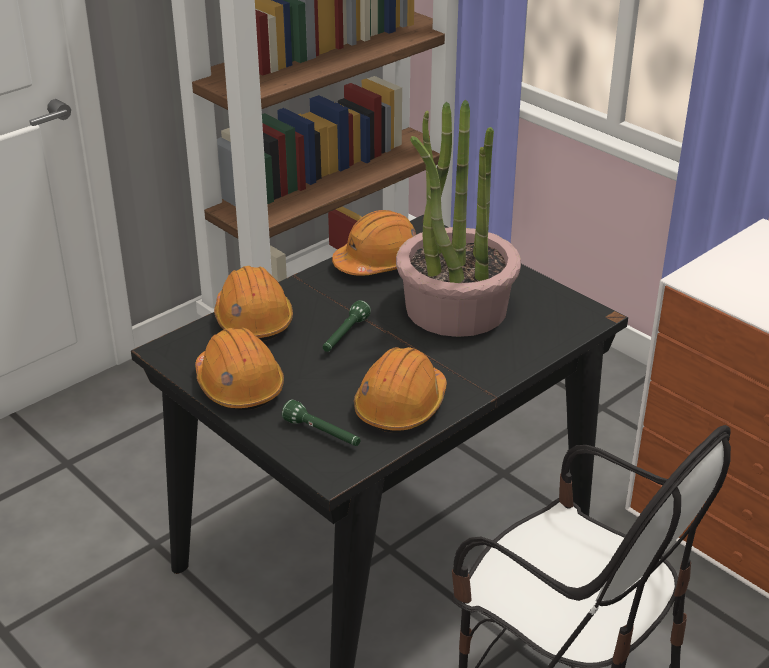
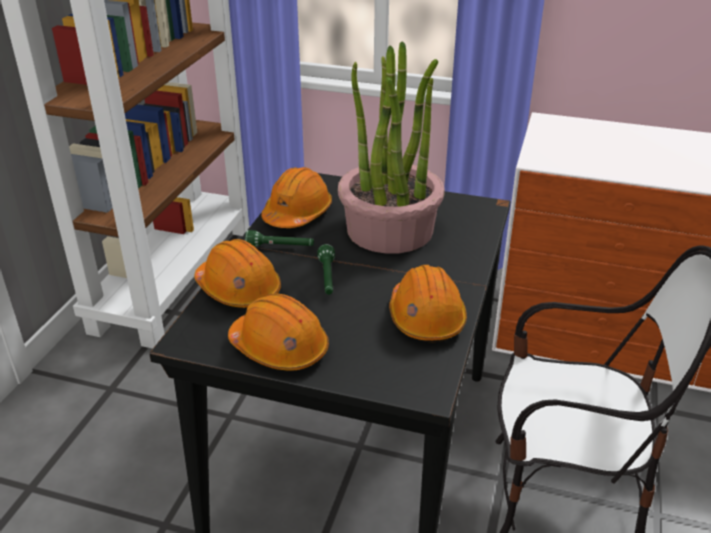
camera: 30 degrees left, 0 degrees up
(322, 434) = (389, 363): green flashlight -> green flashlight (280, 247)

